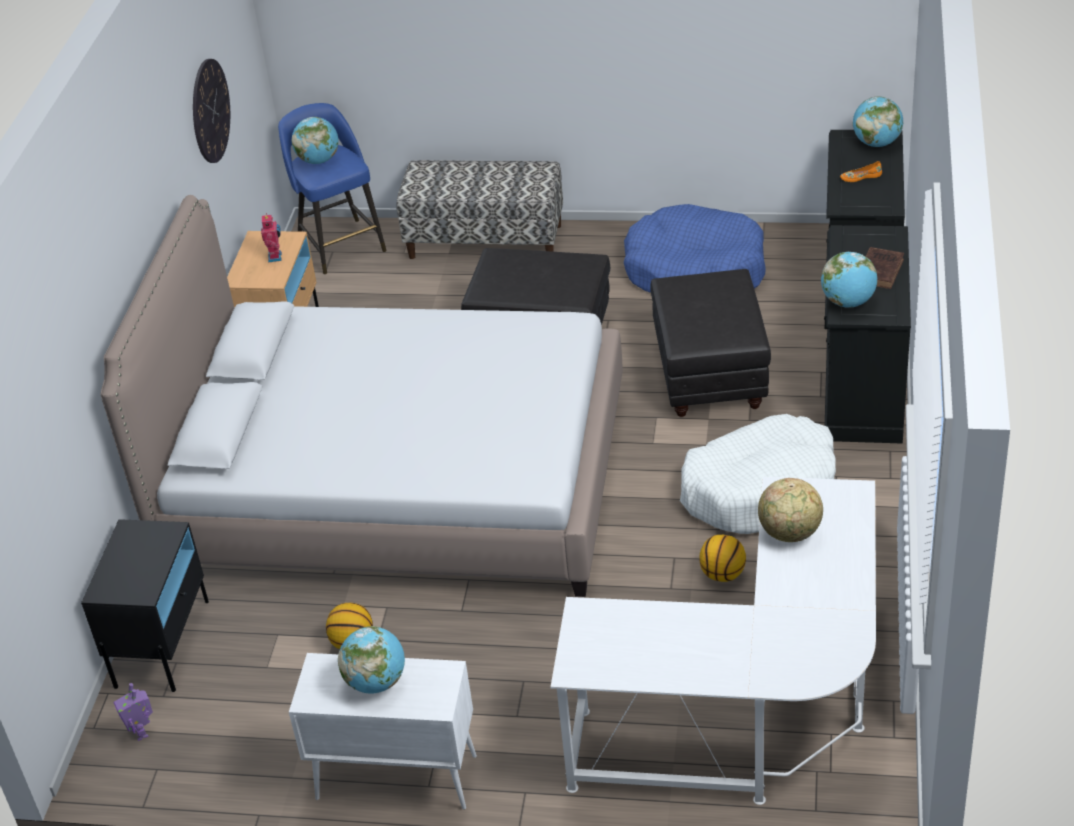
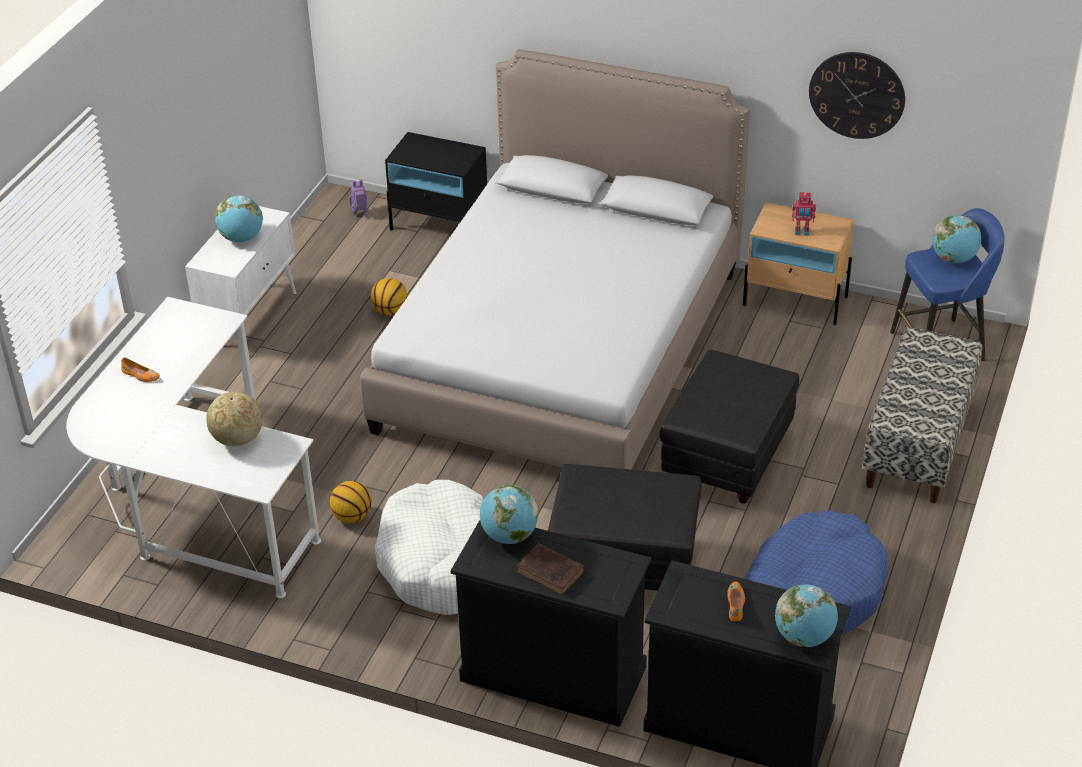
camera: 100 degrees right, 0 degrees up
(716, 655) = (140, 375): none -> orange shoe

